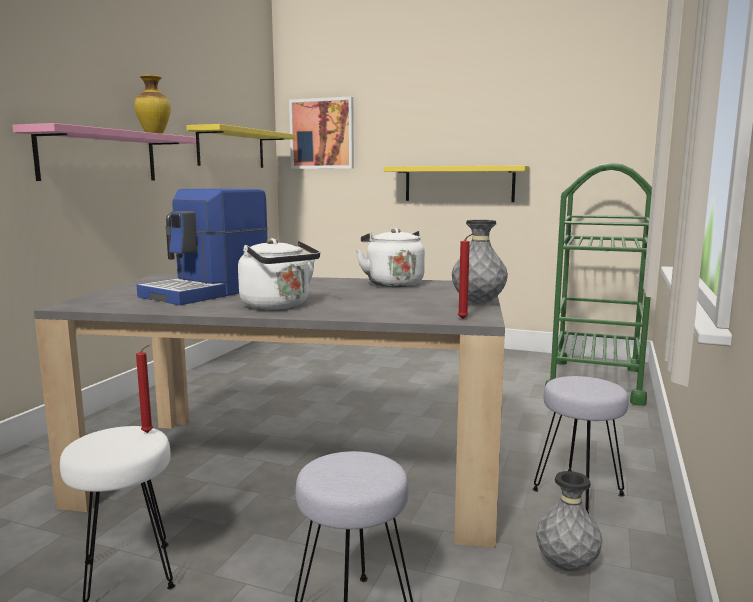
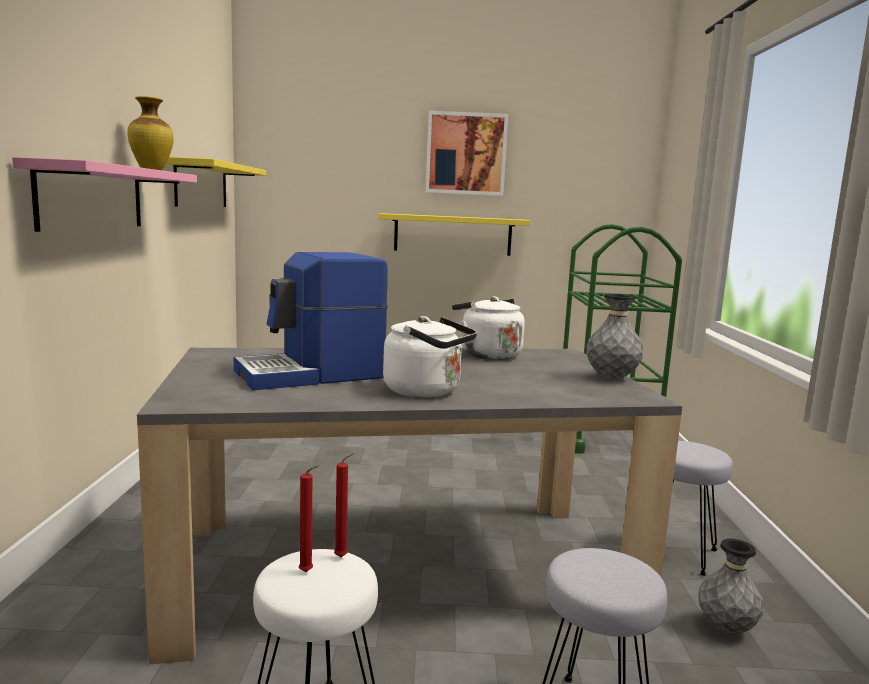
camera: 20 degrees left, 0 degrees up
(208, 292) = (311, 375): coffee machine -> coffee machine turned 45 degrees clockwise
(322, 134) = (294, 171): picture -> picture (466, 154)
(464, 319) = (634, 399): red candle -> red candle (308, 572)

